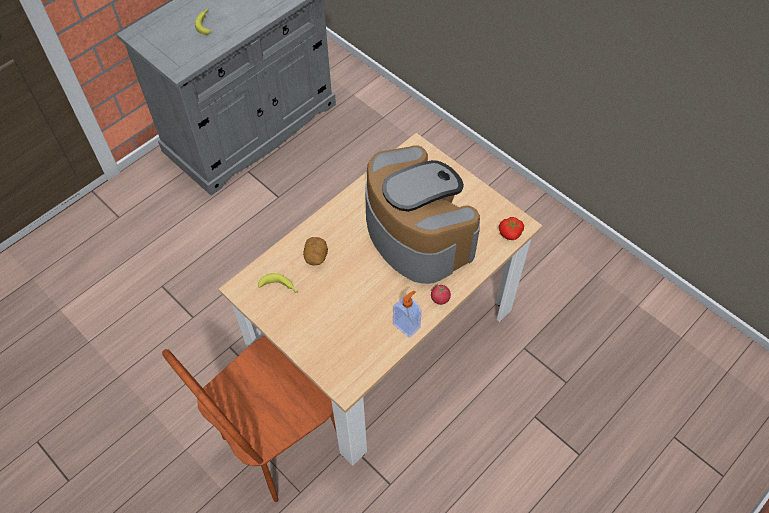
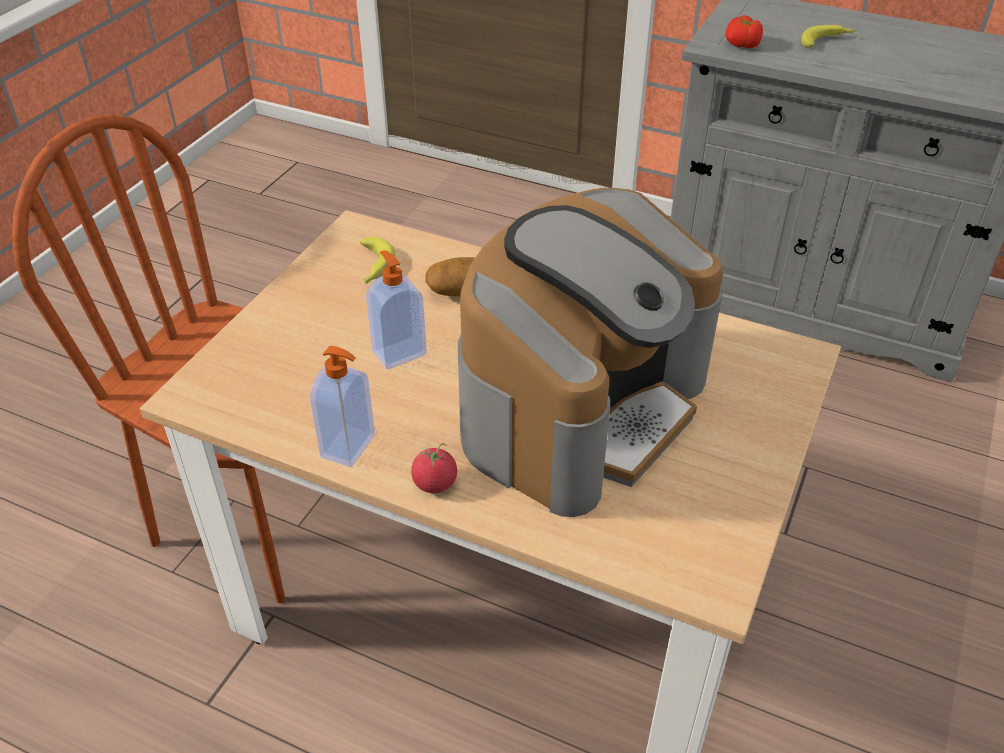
camera: 70 degrees right, 15 degrees down
(352, 292) = (398, 352): none -> soap dispenser
(510, 233) = (678, 571): tomato -> tomato (742, 45)

